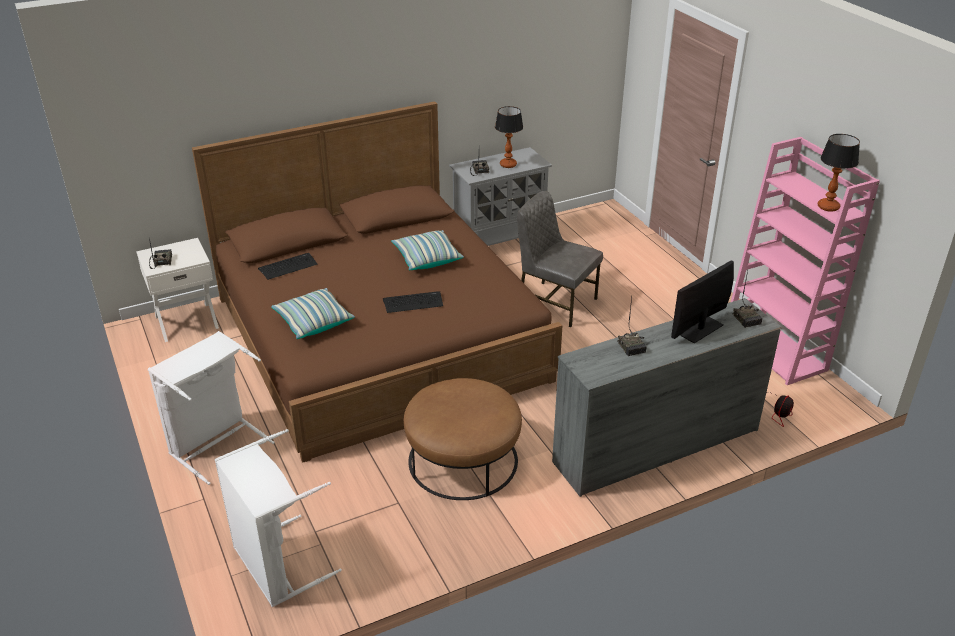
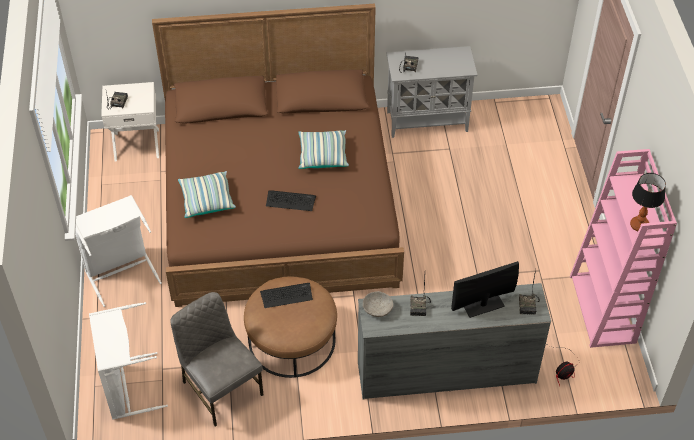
camera: 20 degrees right, 15 degrees up
(288, 266) = (210, 135): keyboard -> keyboard (286, 295)
(508, 165) = (438, 65): table lamp -> none
(555, 302) = (441, 205): grey chair -> grey chair (221, 388)
(586, 359) = (377, 309): none -> grey bowl

